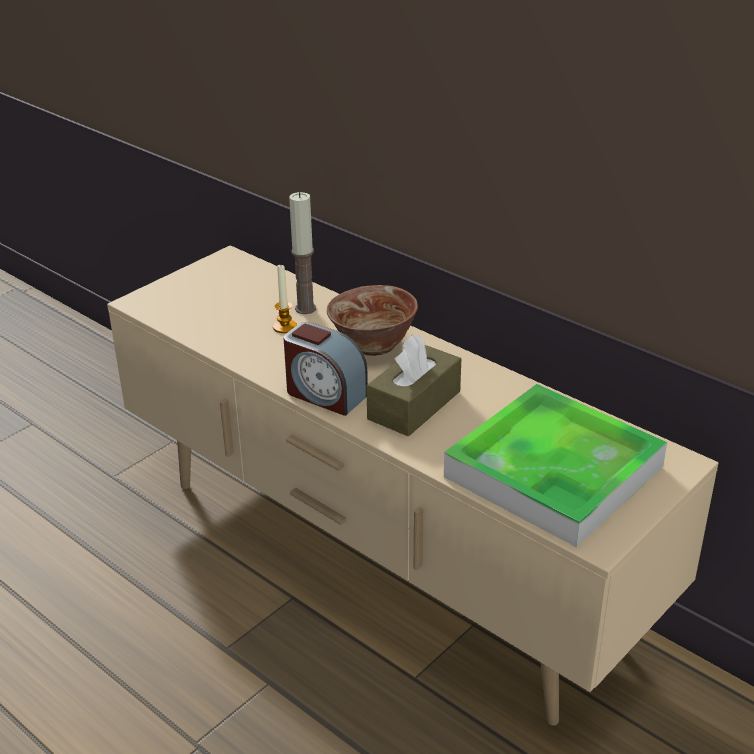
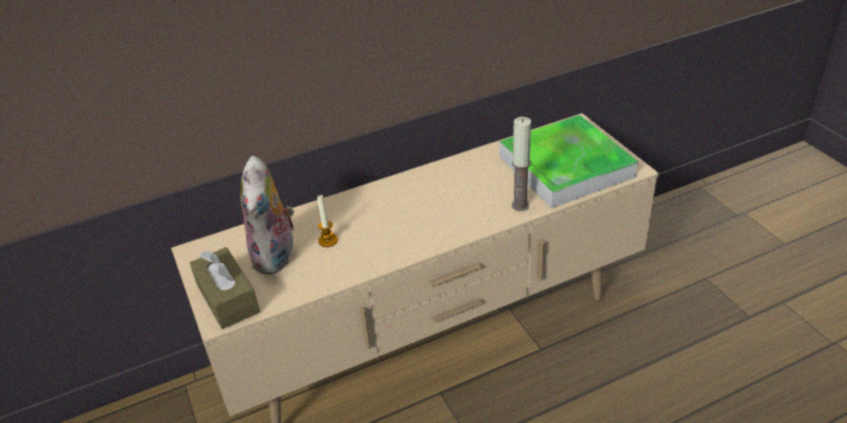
camera: 65 degrees left, 5 degrees up
(242, 305) = (277, 257): none -> plush toy
(305, 308) = (310, 225): candle -> candle (520, 205)
(325, 394) = (431, 238): alarm clock -> none
(373, 345) = (385, 203): bowl -> none
(414, 405) = (469, 202): brown tissue box -> brown tissue box (228, 298)

